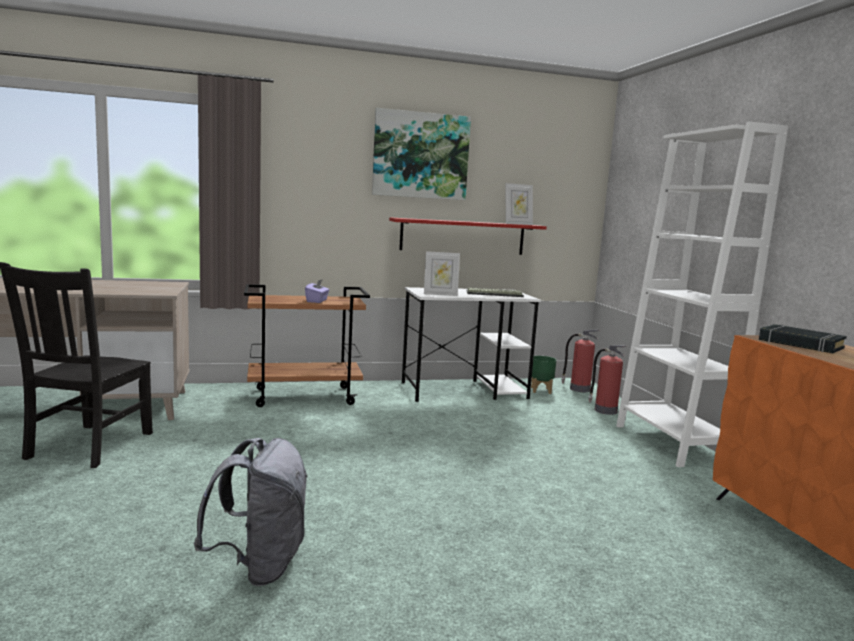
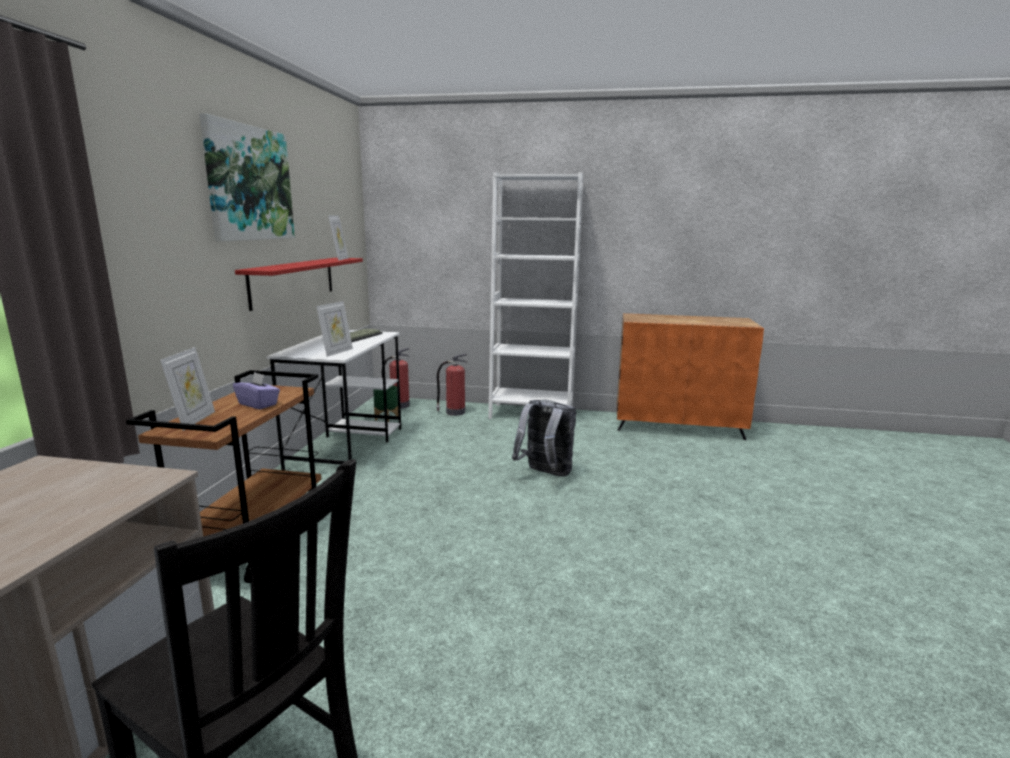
camera: 65 degrees left, 5 degrees up
(259, 566) = (687, 637): grey backpack -> grey backpack (545, 474)
(277, 297) = (194, 420): none -> picture frame
(800, 344) = (652, 319): black book -> none

